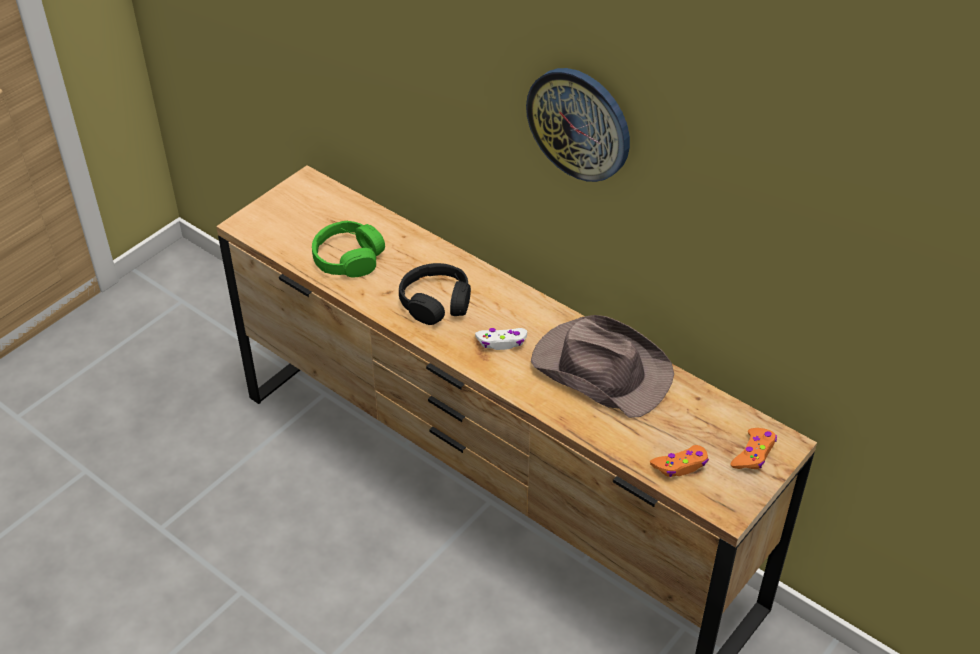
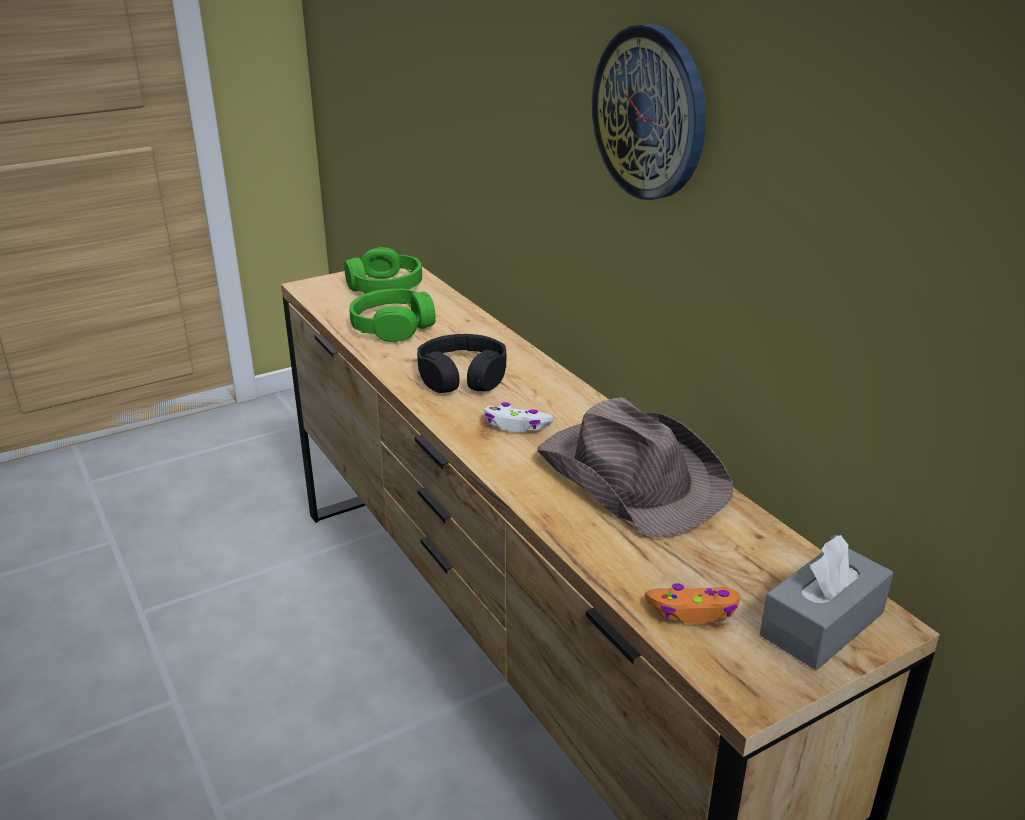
camera: 20 degrees right, 15 degrees down
(310, 210) = (384, 286): none -> green headphones
(753, 454) = (822, 624): orange game controller -> grey tissue box

